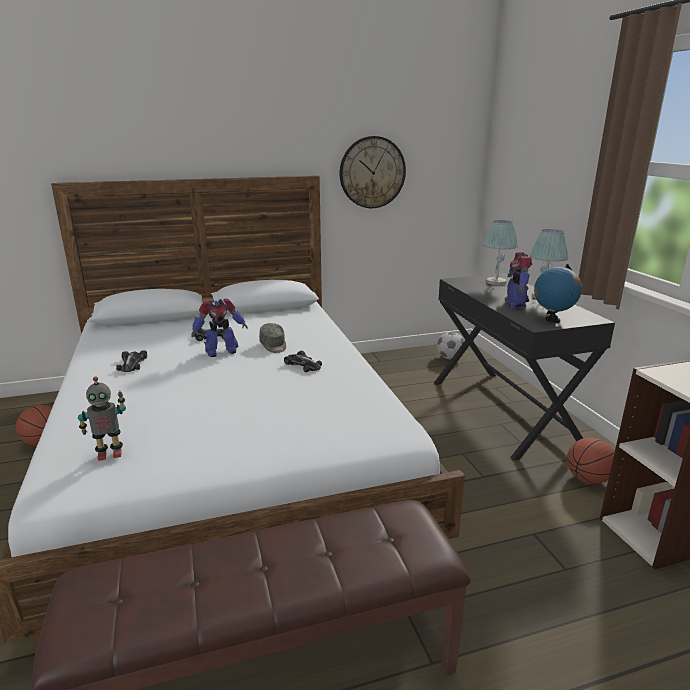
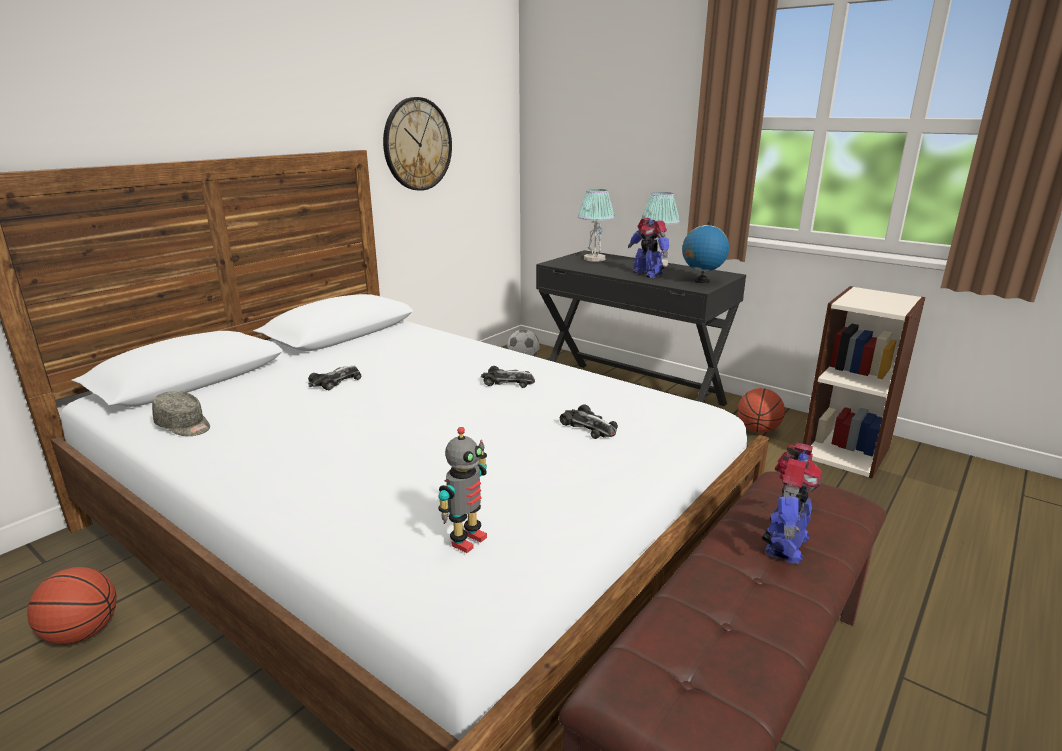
camera: 35 degrees left, 0 degrees up
(132, 364) = (283, 440): toy car -> toy car (588, 426)
(221, 352) = (384, 394): toy robot -> toy robot (784, 545)
(273, 345) = (437, 371): grey cap -> grey cap (184, 426)

